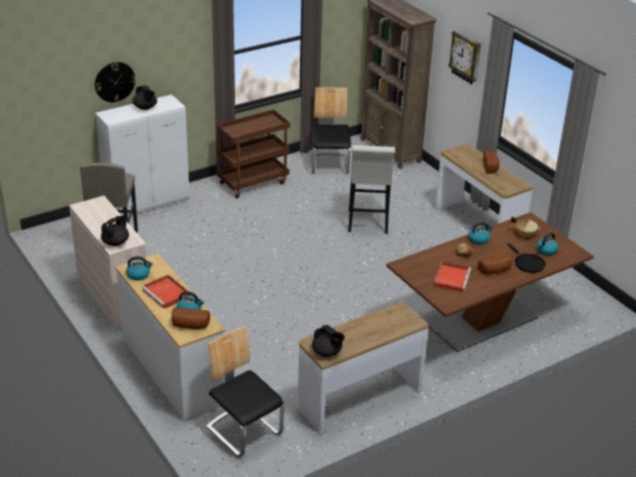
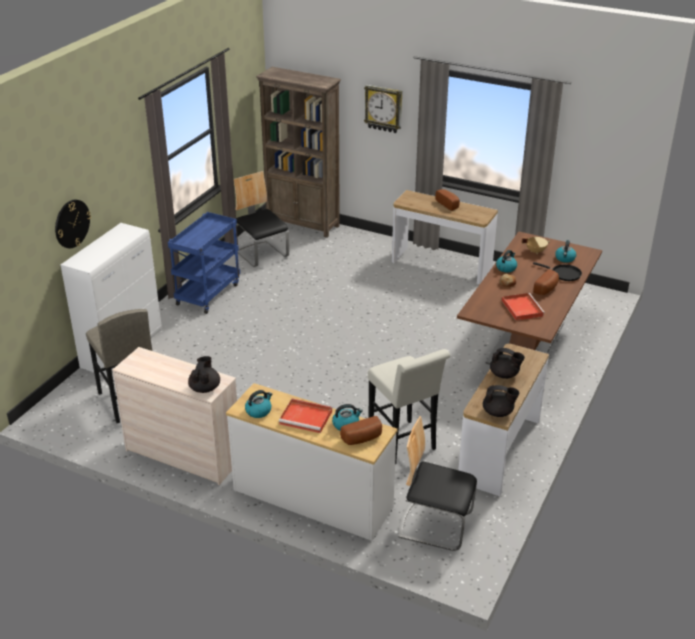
camera: 30 degrees left, 0 degrees up
(145, 108) = (109, 243): black teapot -> black teapot (504, 375)
(253, 183) = (208, 293): brown cart -> blue cart
(367, 224) = (349, 295): white stool -> white stool (404, 445)

